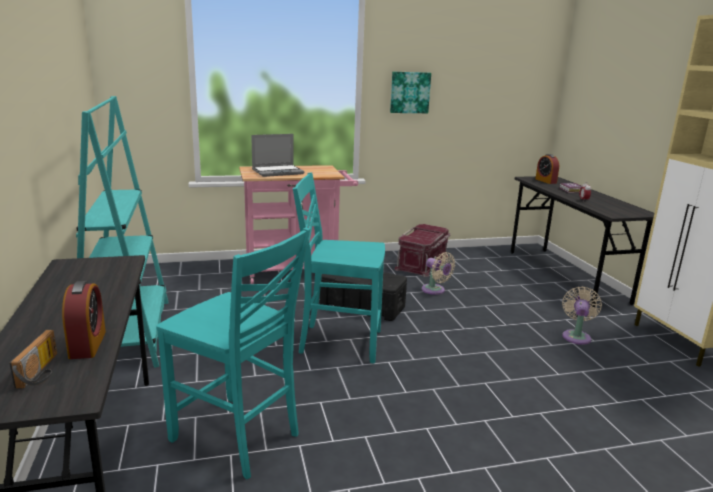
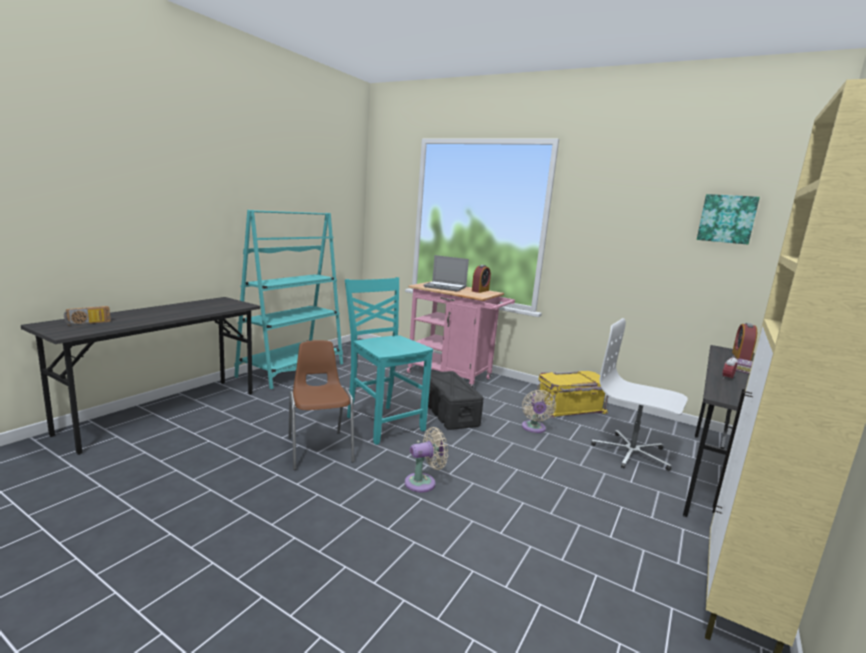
camera: 45 degrees right, 5 degrees down
(87, 344) = (127, 323): alarm clock -> alarm clock (480, 291)
(237, 438) = (227, 436): turquoise chair -> none
(344, 394) = (319, 449): none -> brown chair
(409, 92) = (595, 235): picture -> picture (727, 219)
(422, 263) = (570, 408): red storage box -> yellow storage box
(508, 281) = (631, 453): none -> white office chair
(576, 336) = (598, 523): beige fan -> beige fan (423, 482)

